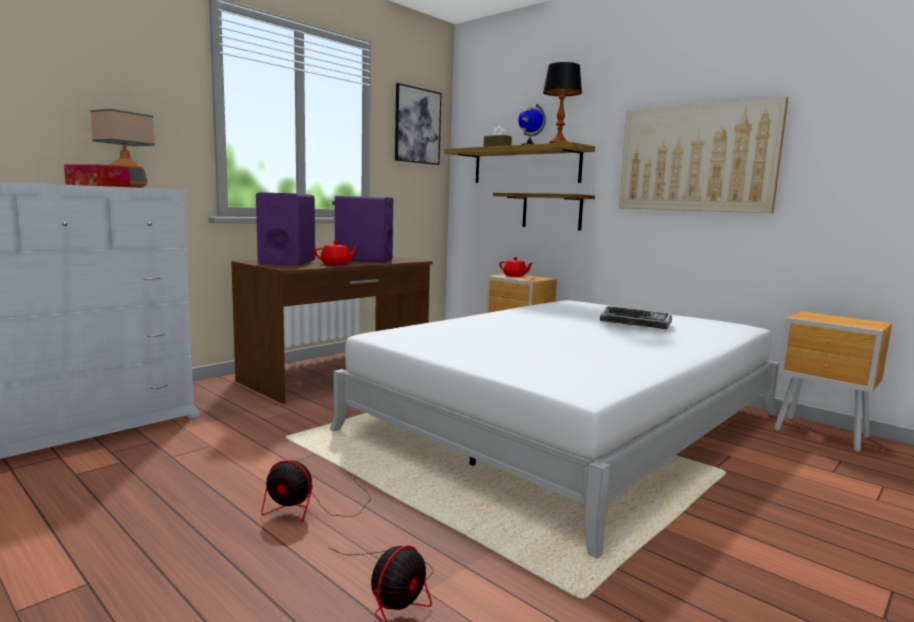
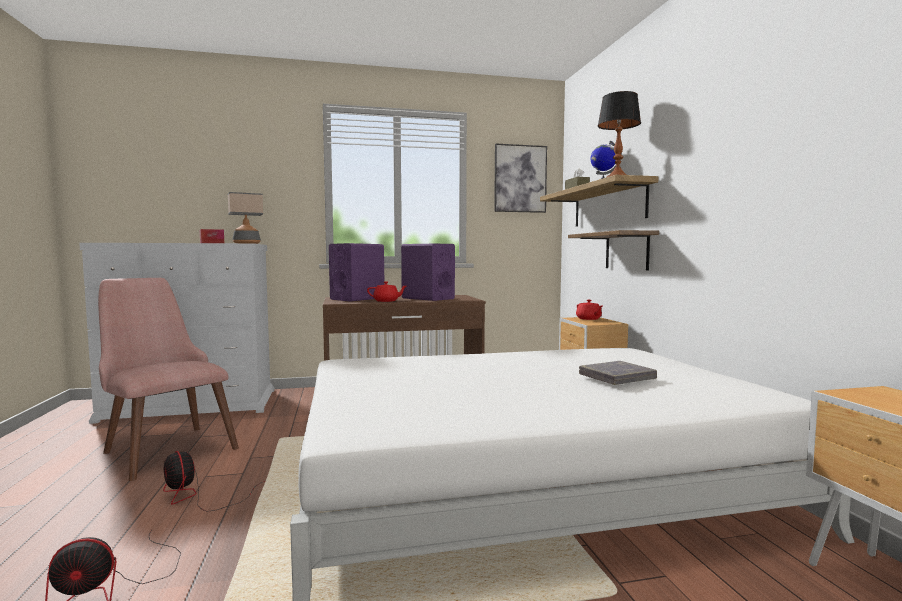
camera: 35 degrees right, 5 degrees down
(143, 477) = (163, 446): none -> pink chair
(636, 323) = (617, 377): keyboard -> grey book
(696, 158) = (749, 175): picture -> none

